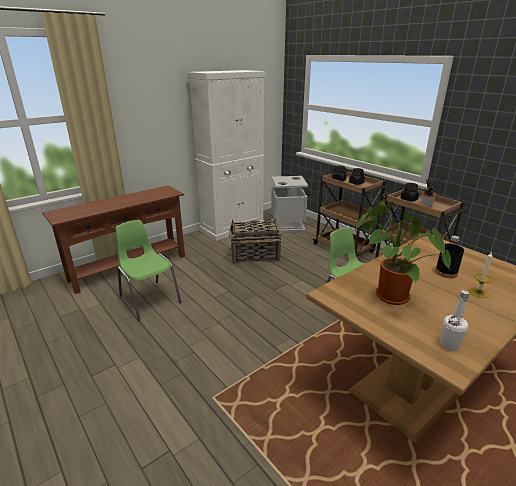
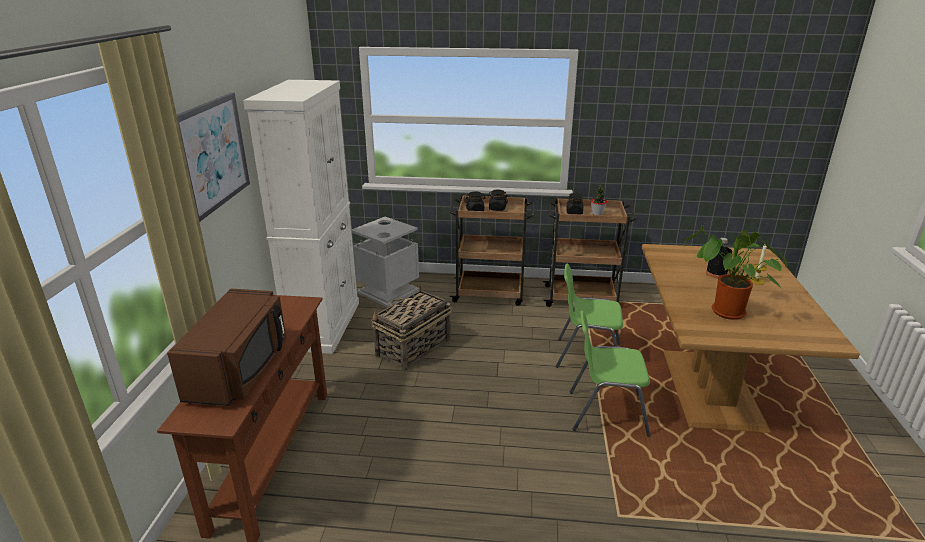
camera: 45 degrees left, 0 degrees up
(100, 205) = (240, 370): none -> brown microwave
(149, 96) = (212, 154): none -> picture
(149, 299) = (379, 474): green chair -> green chair (606, 412)
(449, 345) = (810, 329): white bottle -> none

